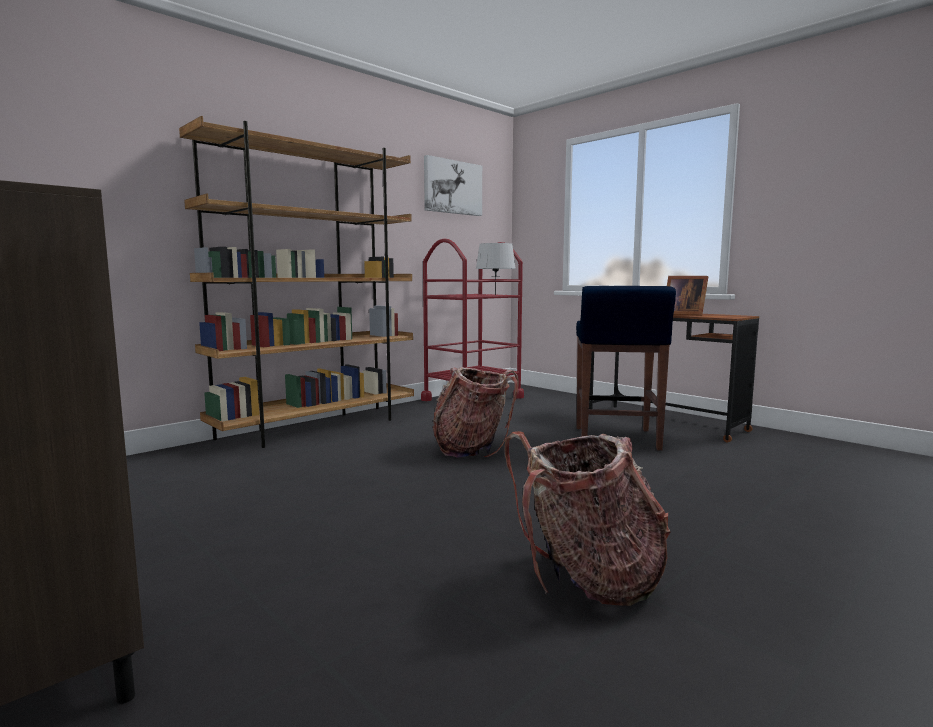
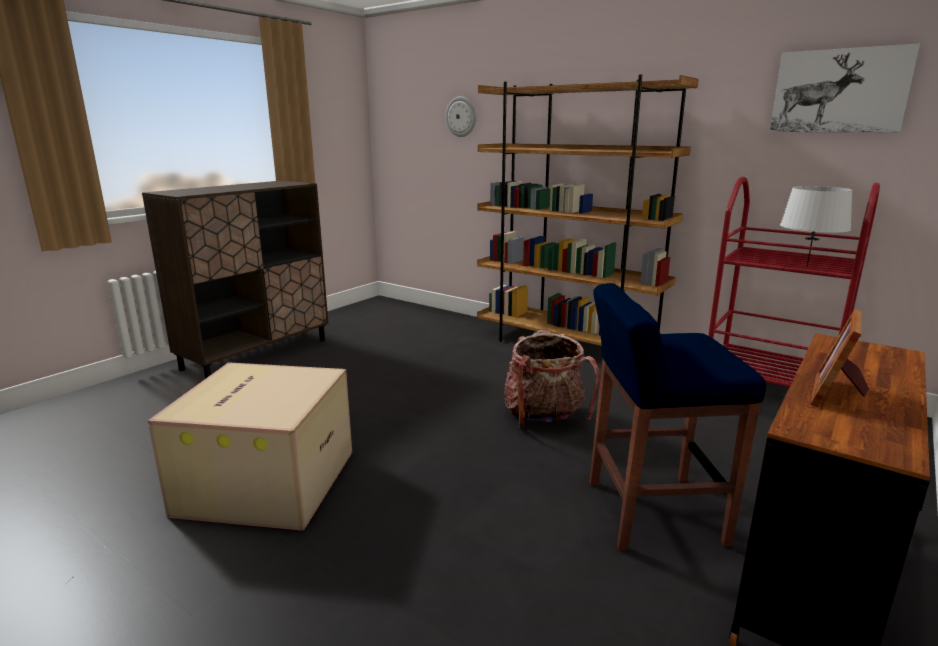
camera: 80 degrees right, 10 degrees up
(92, 154) = (461, 116): none -> wall clock
(587, 579) = (266, 480): backpack -> cardboard box

